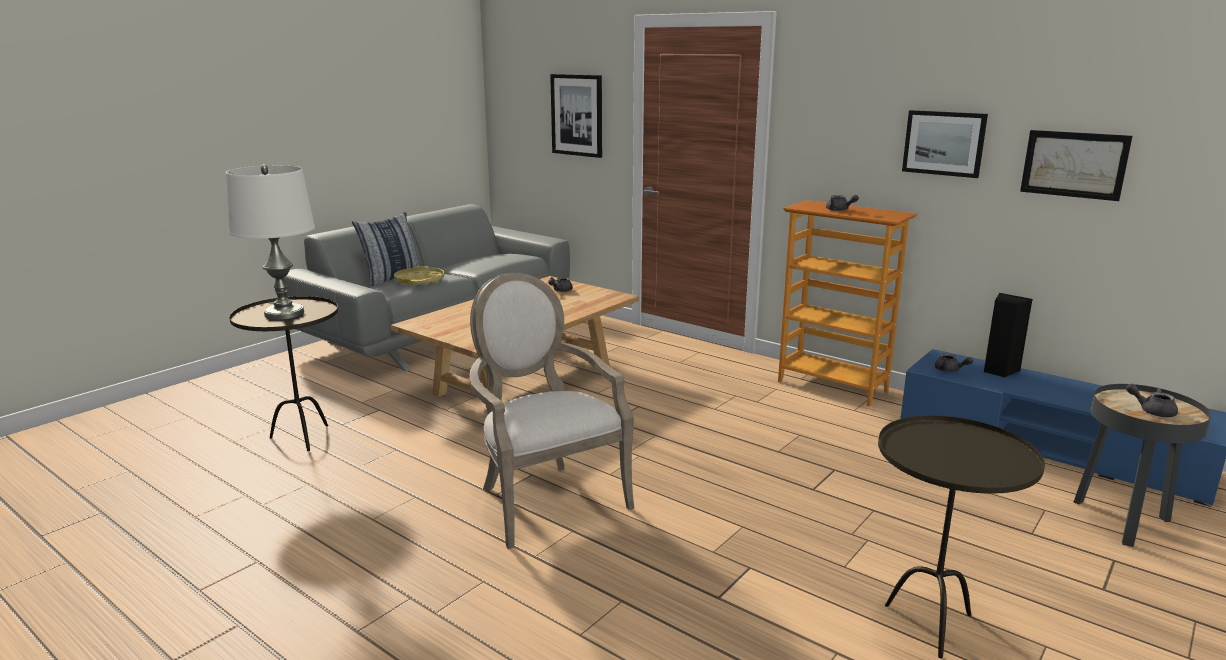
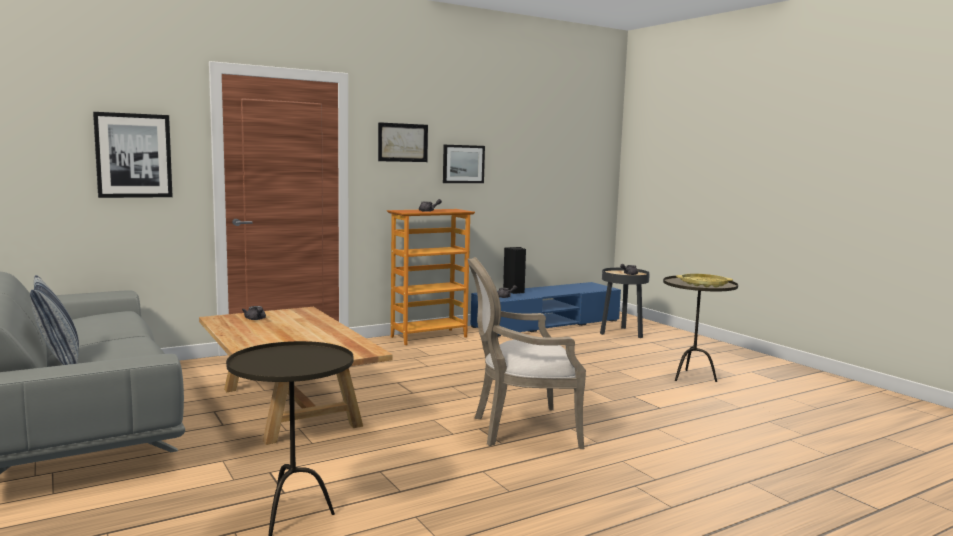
camera: 70 degrees left, 10 degrees down
(284, 313) = (291, 361): white table lamp -> none
(419, 280) = (125, 347): yellow tray -> yellow tray (703, 284)
(1074, 164) = (522, 171): picture -> picture (403, 142)

